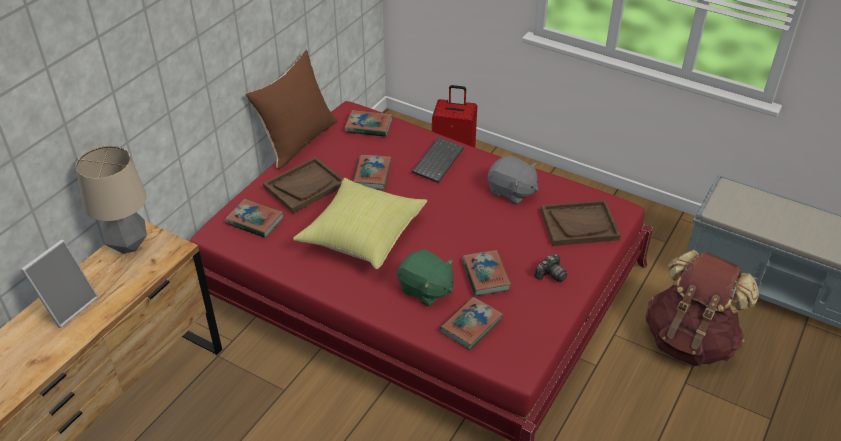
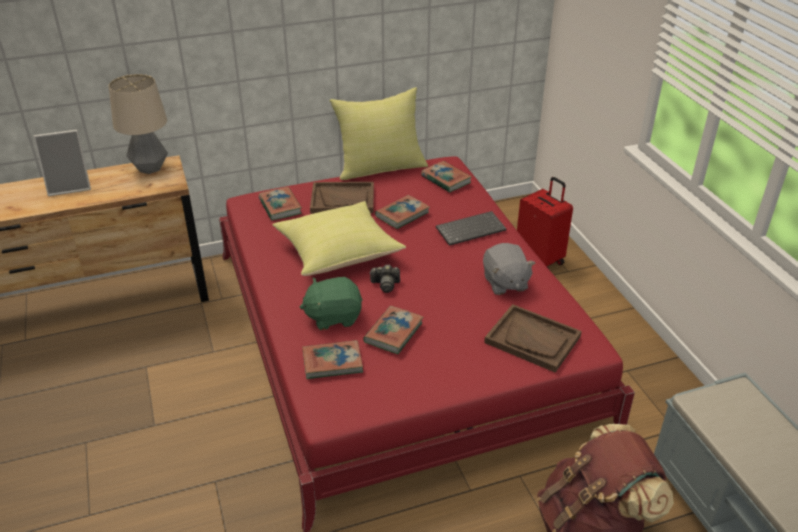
camera: 40 degrees right, 5 degrees down
(298, 141) = (380, 167): brown pillow -> yellow pillow
(425, 290) = (333, 316): green plush toy -> green plush toy turned 90 degrees clockwise
(550, 274) = (451, 364): camera -> camera (385, 284)

